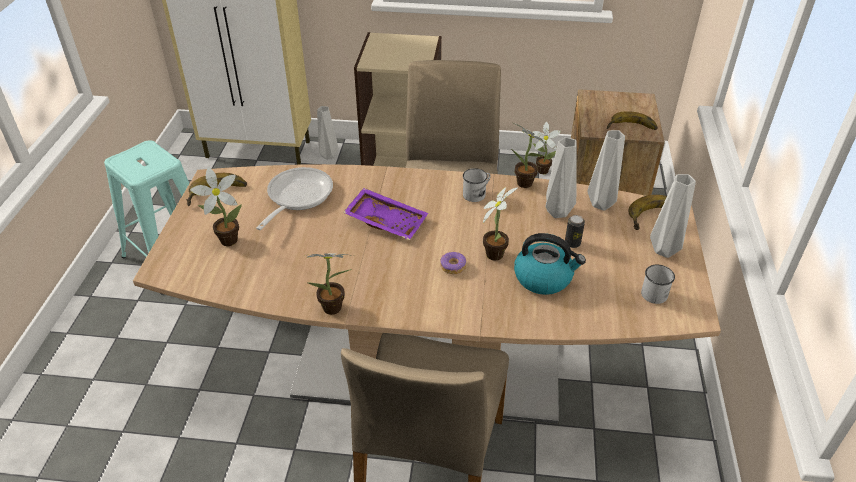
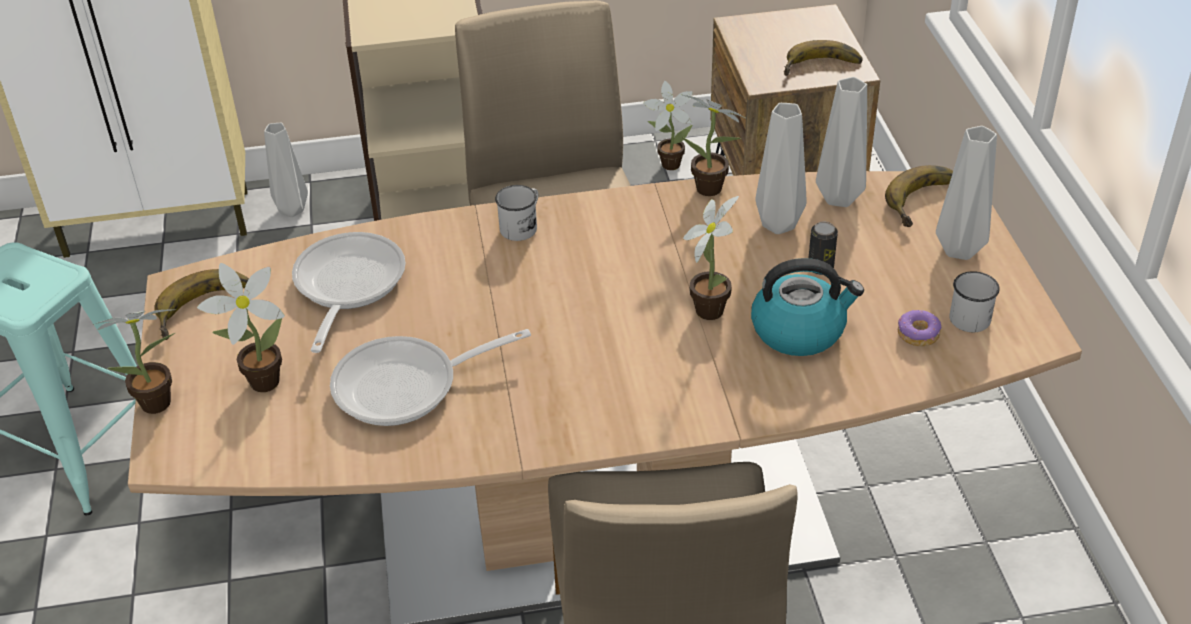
camera: 15 degrees left, 0 degrees up
(303, 260) = (407, 386): none -> frying pan
(335, 308) = (496, 450): potted plant -> potted plant (161, 403)
(387, 220) = (515, 293): purple tray -> none
(453, 267) = (653, 344): donut -> donut (918, 334)
(477, 193) = (641, 220): white mug -> white mug (522, 226)

